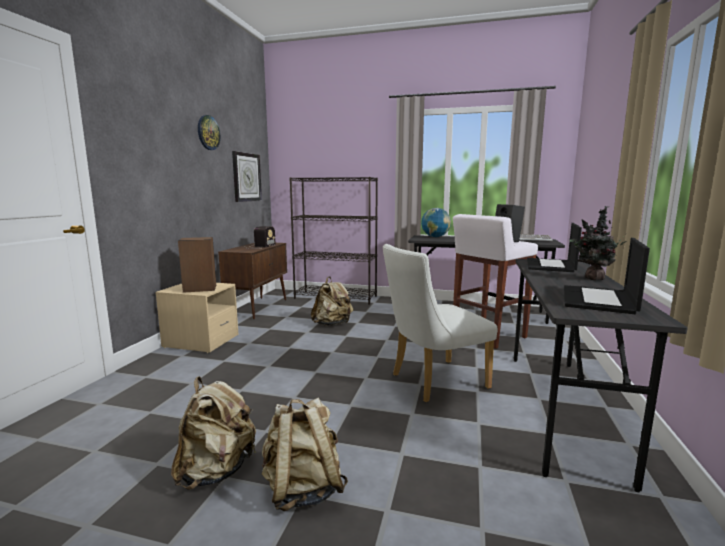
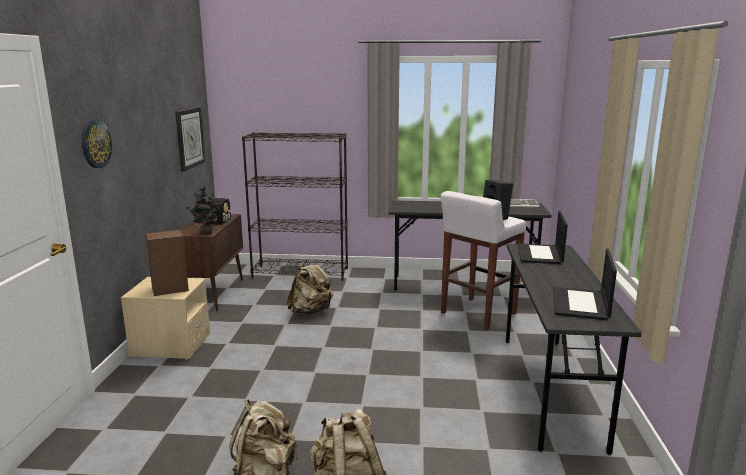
camera: 10 degrees left, 5 degrees up
(208, 132) = (153, 98): wall clock -> wall clock (95, 143)
(432, 382) = (433, 373): white chair -> none
(435, 237) = (415, 203): globe -> none
(593, 279) = (577, 274): potted plant -> potted plant (205, 233)

